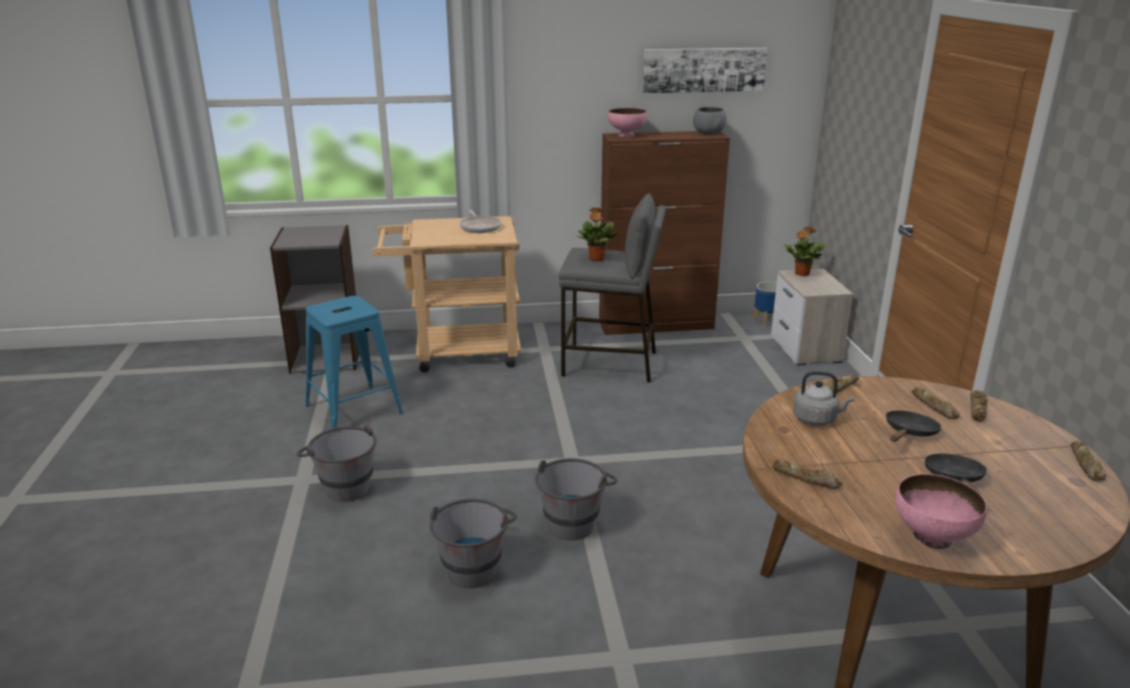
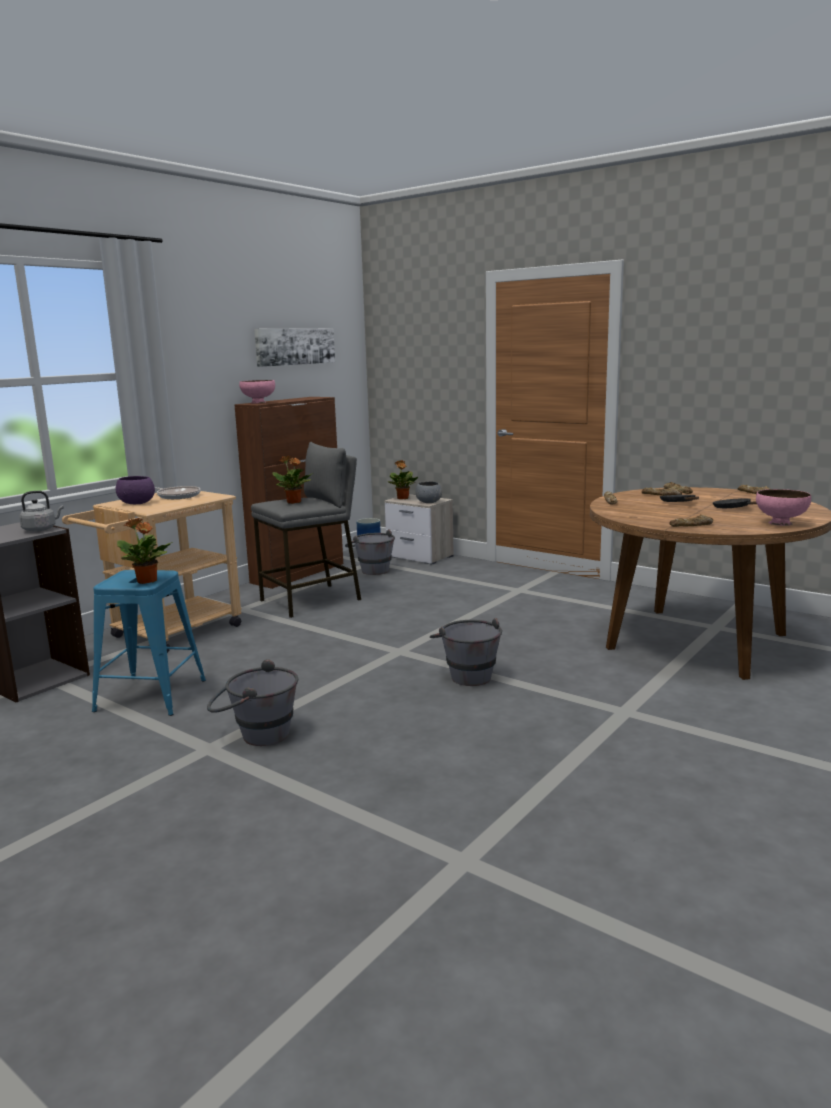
camera: 45 degrees left, 10 degrees down
(338, 315) = (147, 581): none -> potted plant
(436, 228) = (137, 503): none -> purple bowl
(474, 564) = (456, 721): grey bucket -> grey bucket (371, 569)
(708, 133) = (312, 397): grey bowl -> grey bowl (428, 502)
(817, 419) = (634, 510): grey kettle -> grey kettle (41, 529)

